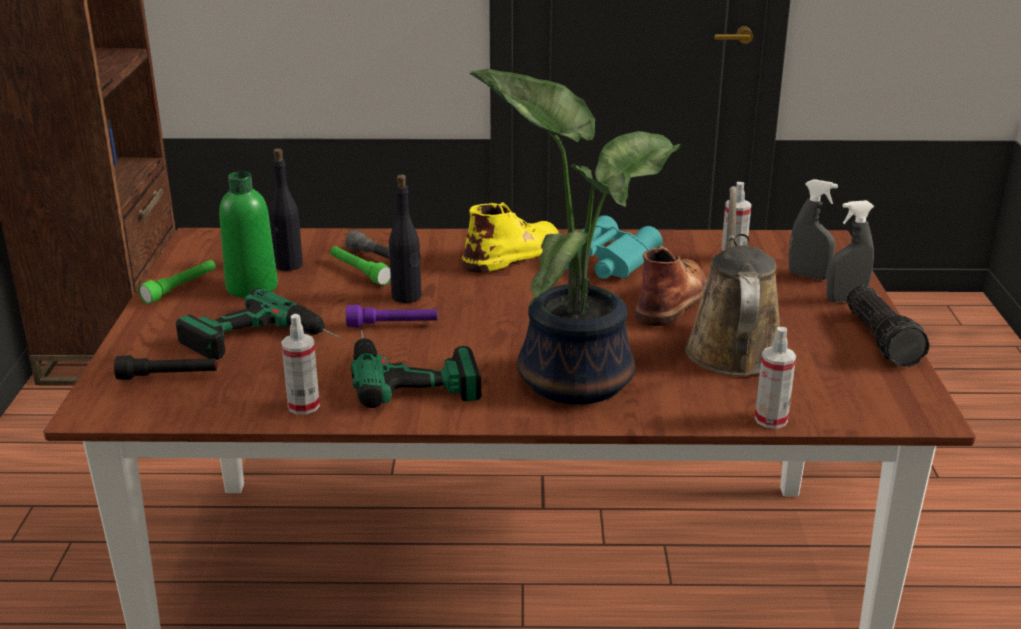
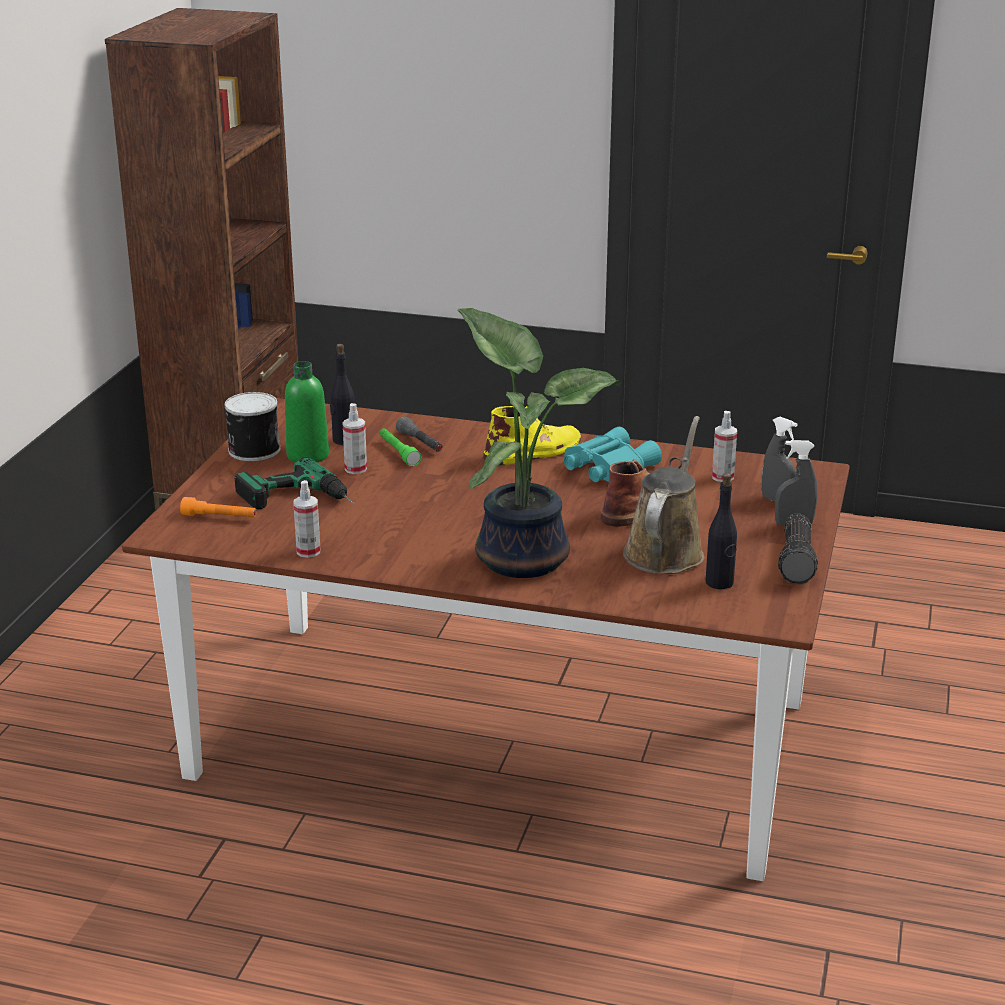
camera: 15 degrees right, 0 degrees up
(168, 376) = (219, 517): black flashlight -> orange flashlight
(180, 288) = (252, 450): green flashlight -> can
(392, 325) = (403, 499): purple flashlight -> none
(407, 297) = (426, 478): black bottle -> black bottle (719, 583)
(411, 371) = (400, 536): power drill -> none
(771, 420) = (655, 608): spray bottle -> spray bottle (355, 469)

